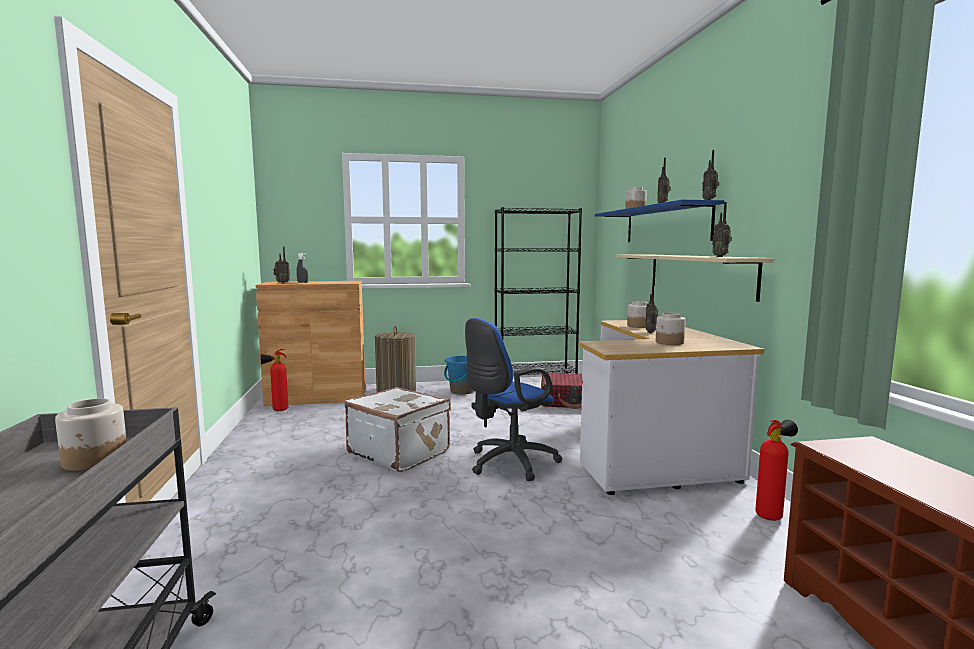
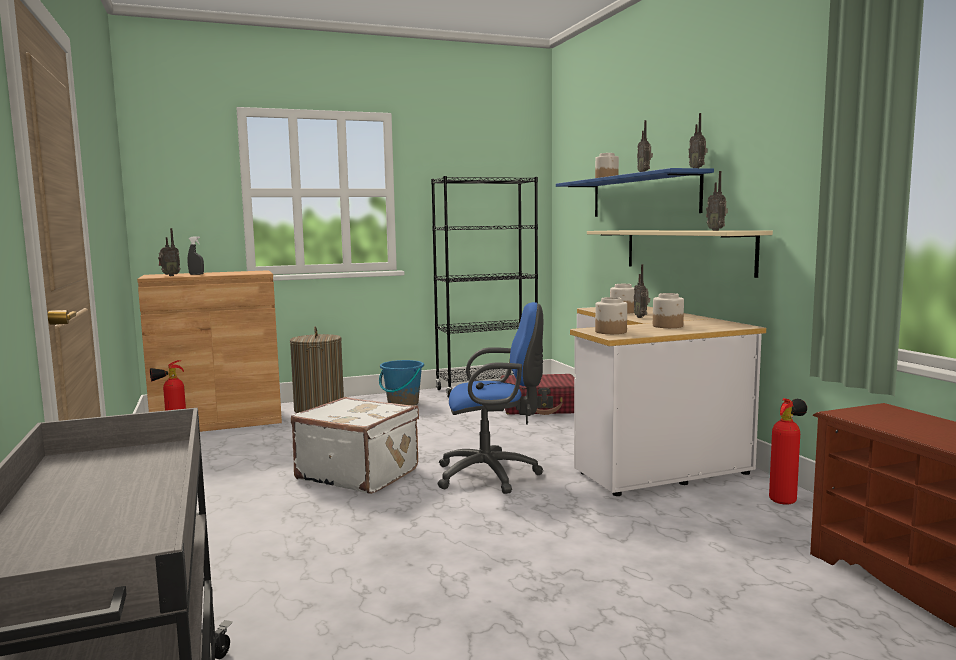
camera: 10 degrees left, 0 degrees up
(95, 460) = (135, 464): jar -> jar (611, 332)
(508, 463) = (493, 475): blue office chair -> blue office chair turned 135 degrees counterclockwise

